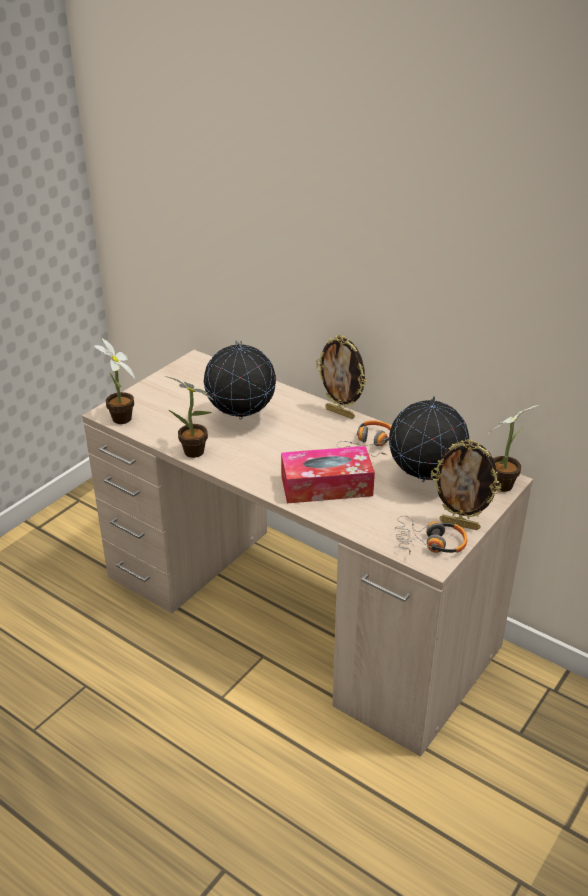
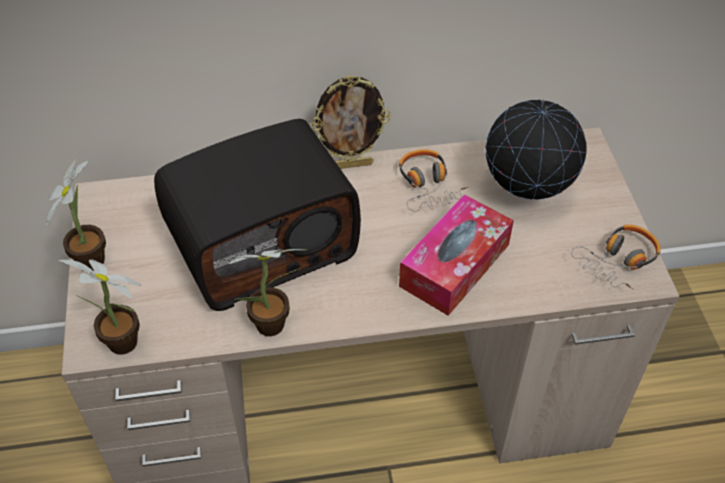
camera: 45 degrees left, 15 degrees up
(241, 419) = (263, 244): globe -> radio
(460, 524) = (613, 221): picture frame -> none
(505, 484) = (589, 149): potted plant -> potted plant (93, 257)

